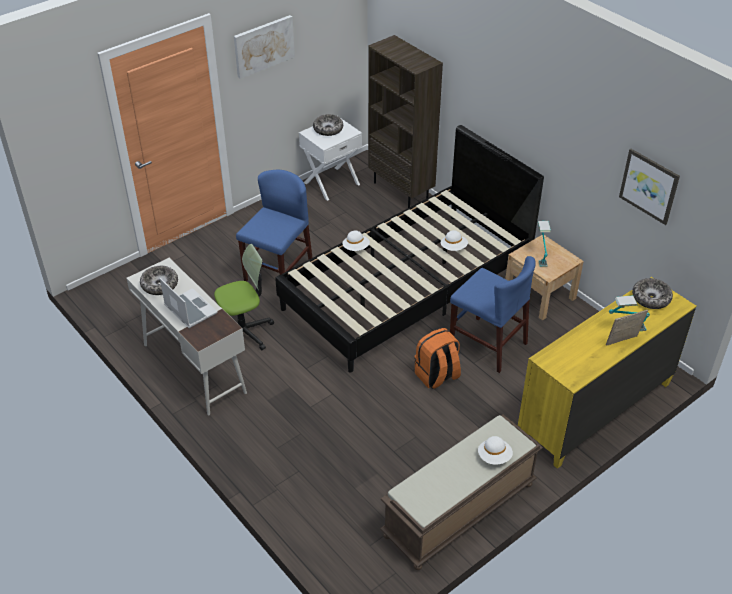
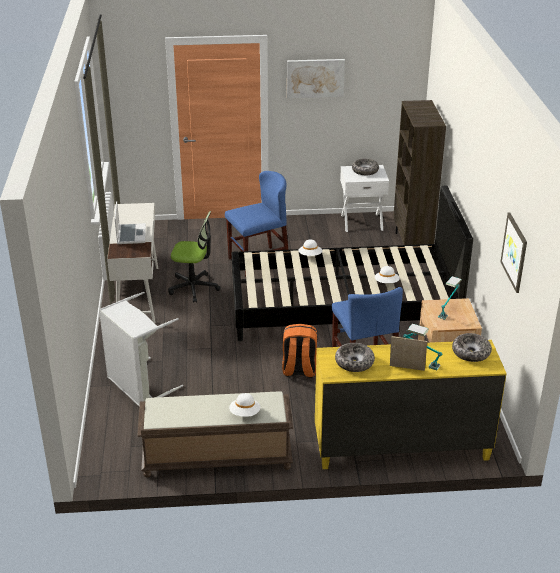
camera: 35 degrees right, 10 degrees down
(159, 285) = (129, 215): bowl -> bowl (354, 362)
(306, 474) = (138, 385): none -> grey laundry basket

